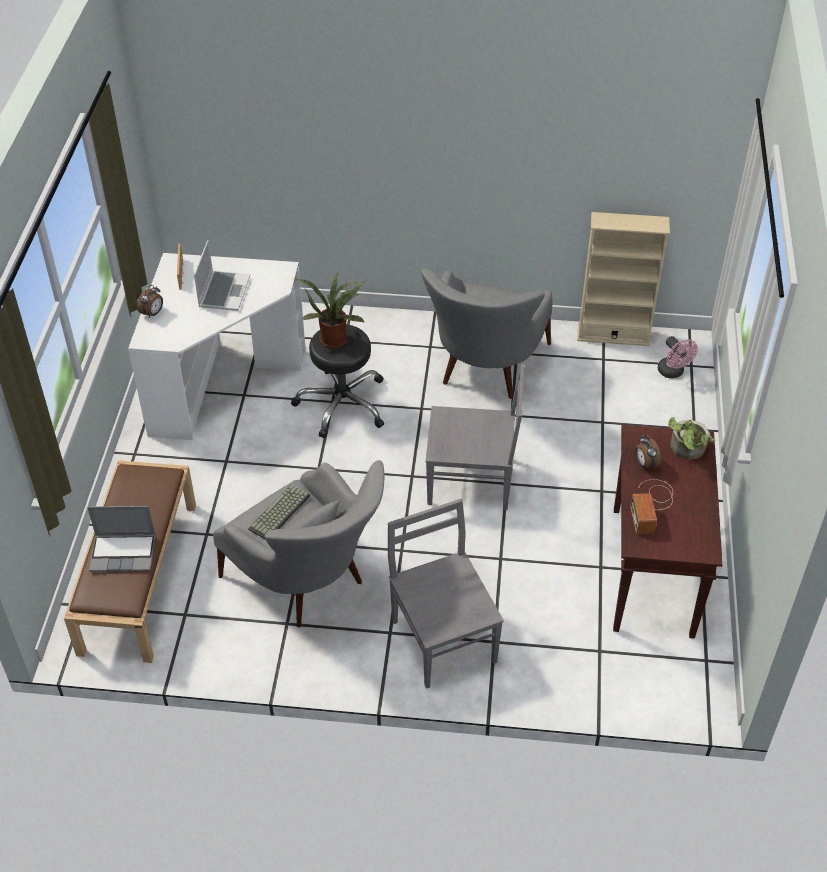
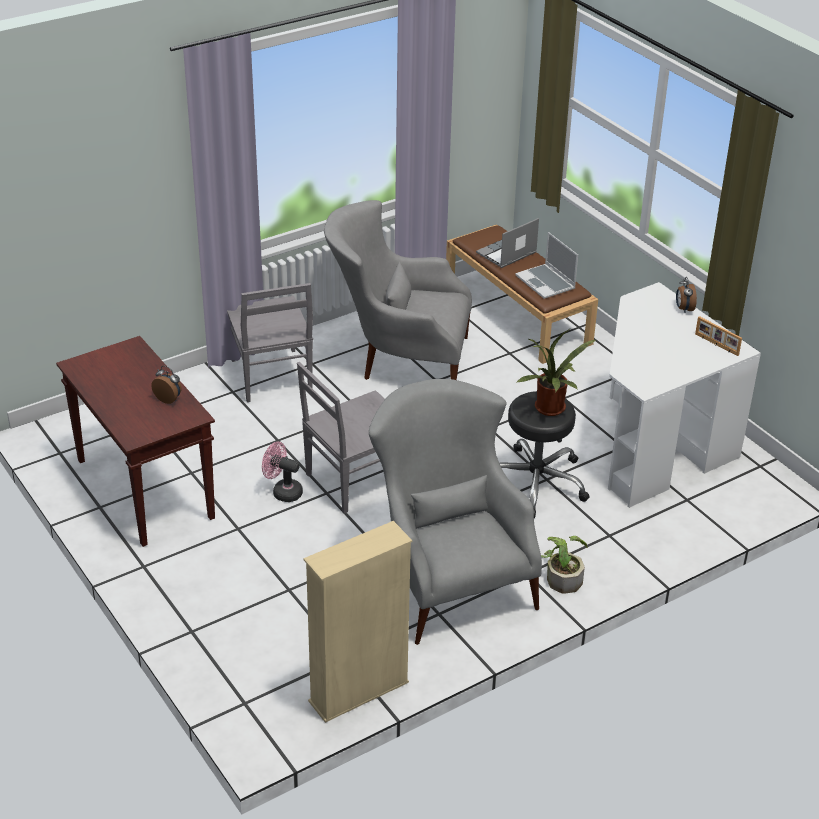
camera: 140 degrees right, 10 degrees down
(223, 291) = (661, 348): laptop -> laptop (546, 283)
(280, 513) = (434, 305): keyboard -> none
(443, 638) = (271, 377): grey chair -> grey chair turned 45 degrees clockwise
(652, 505) = (141, 374): radio -> none
(673, 373) = (258, 682): pink fan -> pink fan (283, 491)
(686, 450) = (140, 424): potted plant -> potted plant (562, 577)

